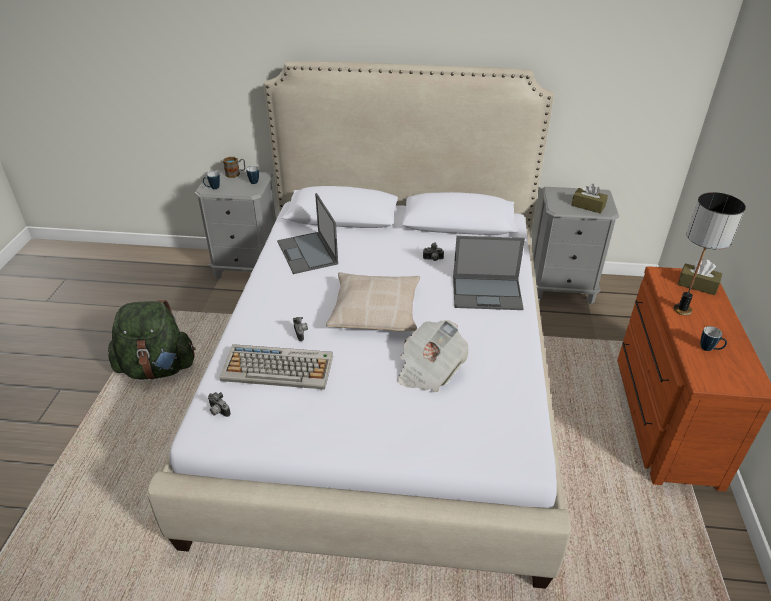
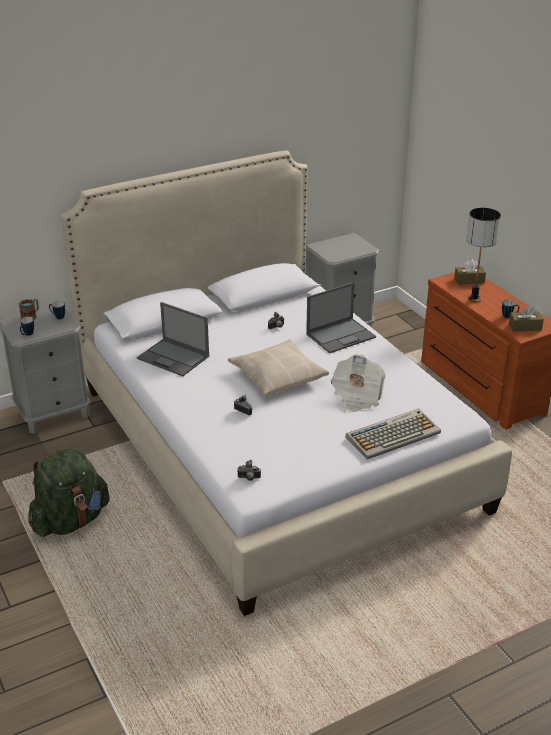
camera: 35 degrees left, 5 degrees down
(279, 368) = (257, 436): keyboard -> keyboard (393, 434)
(588, 206) = (352, 249): brown tissue box -> brown tissue box (525, 327)

